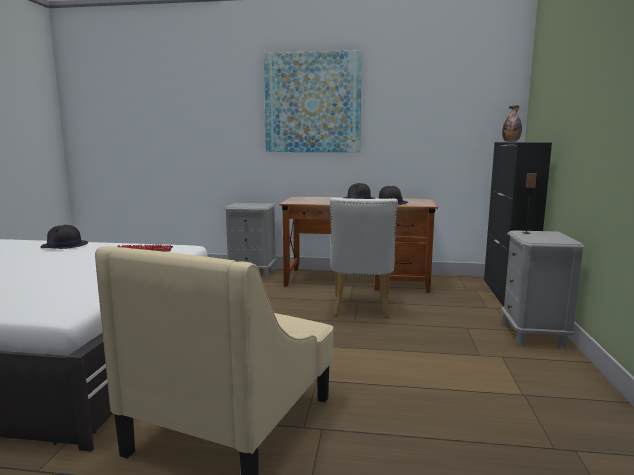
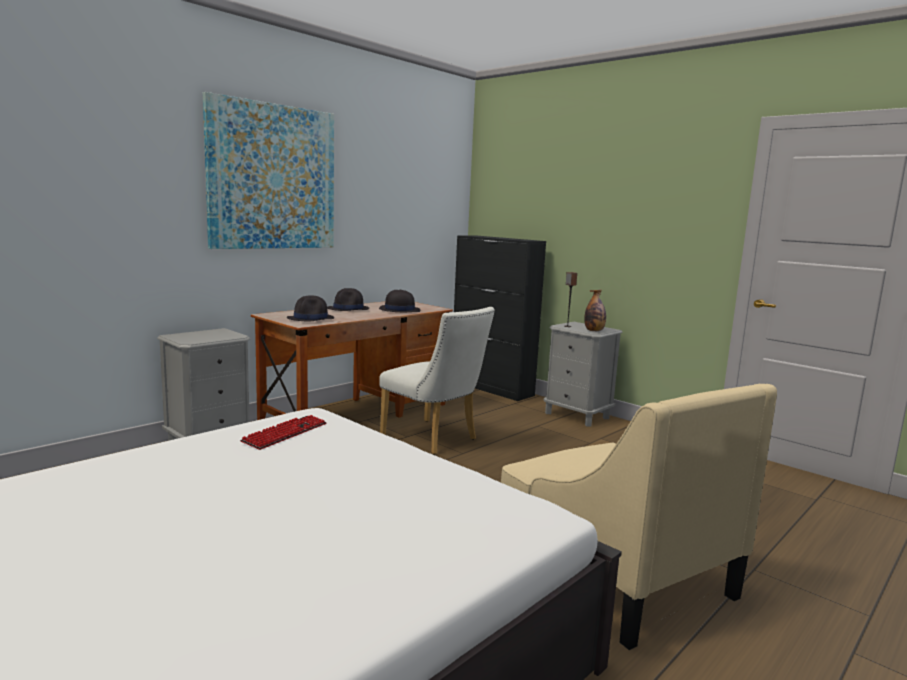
camera: 55 degrees left, 0 degrees up
(64, 246) = (117, 470): black hat -> black hat (311, 318)
(511, 142) = (480, 236): bottle -> bottle (594, 331)

